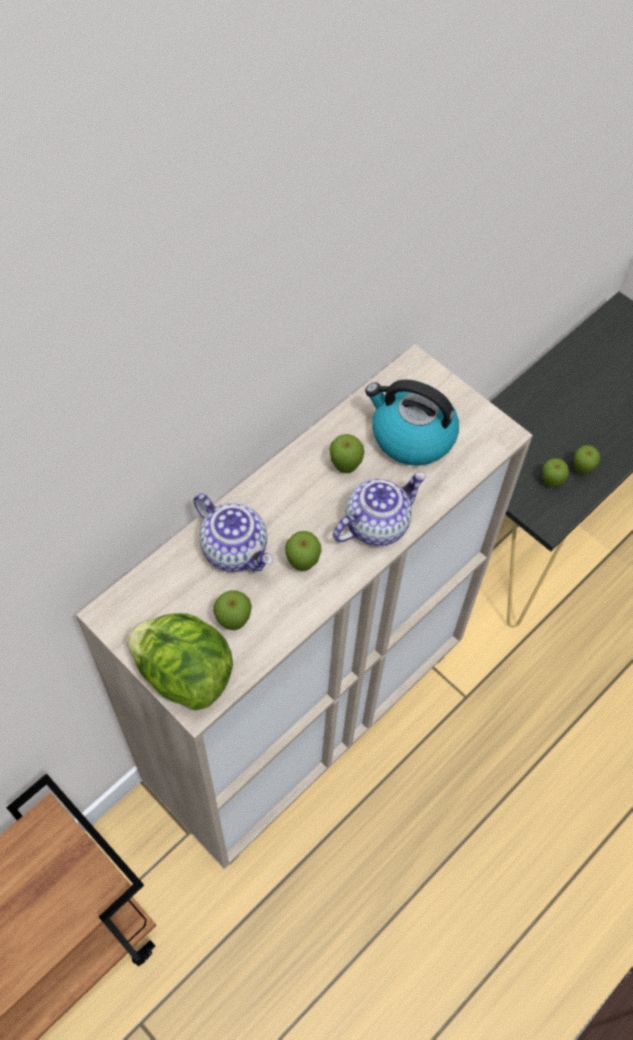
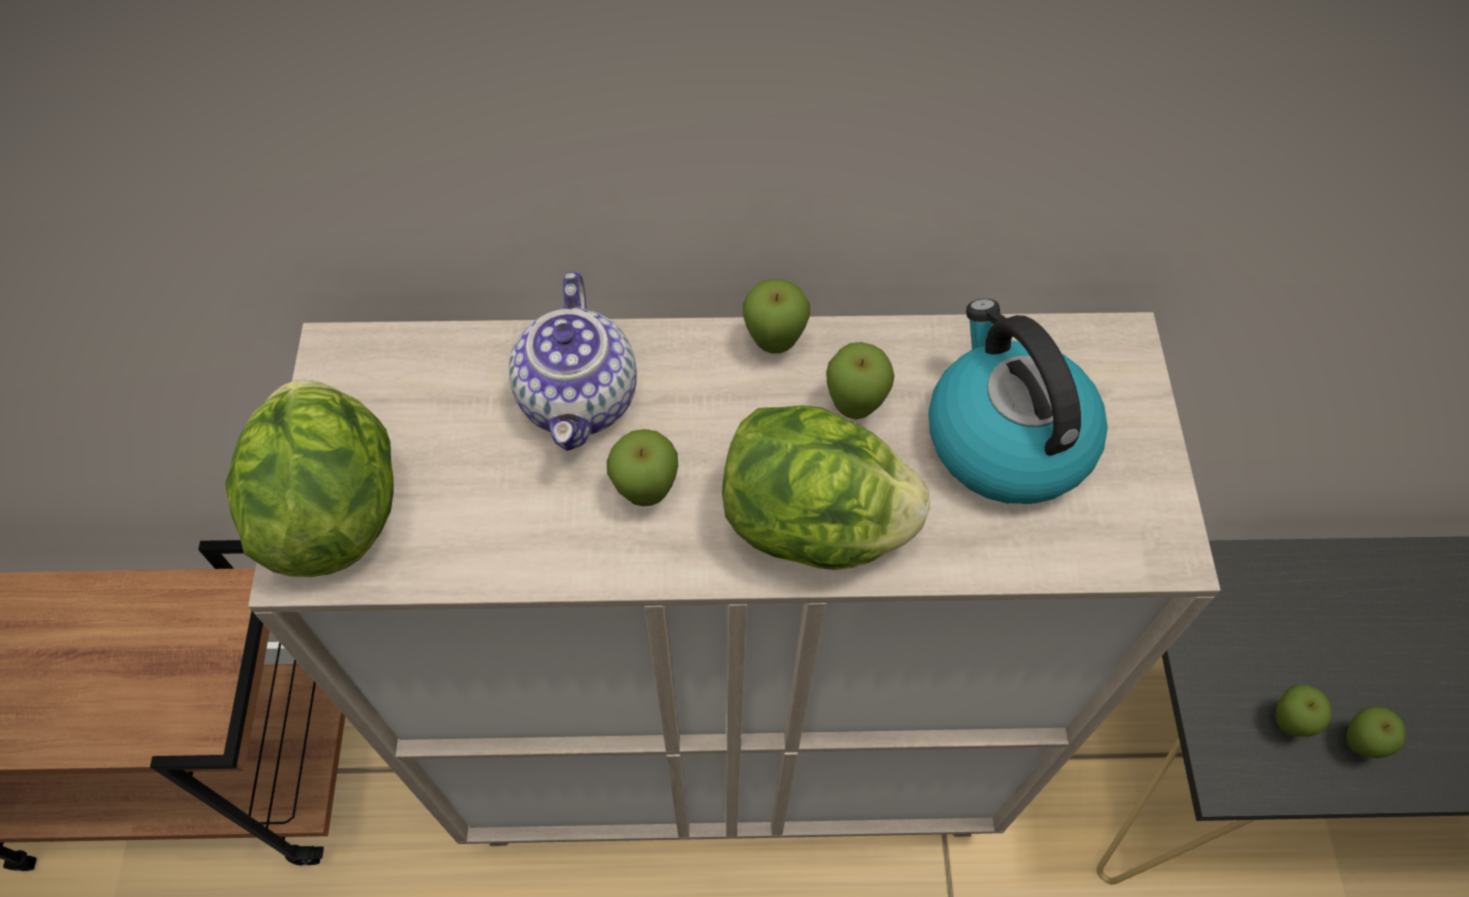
camera: 45 degrees right, 0 degrees up
(234, 622) = (468, 495): apple -> apple (774, 344)
(376, 523) = (814, 523): teapot -> lettuce

